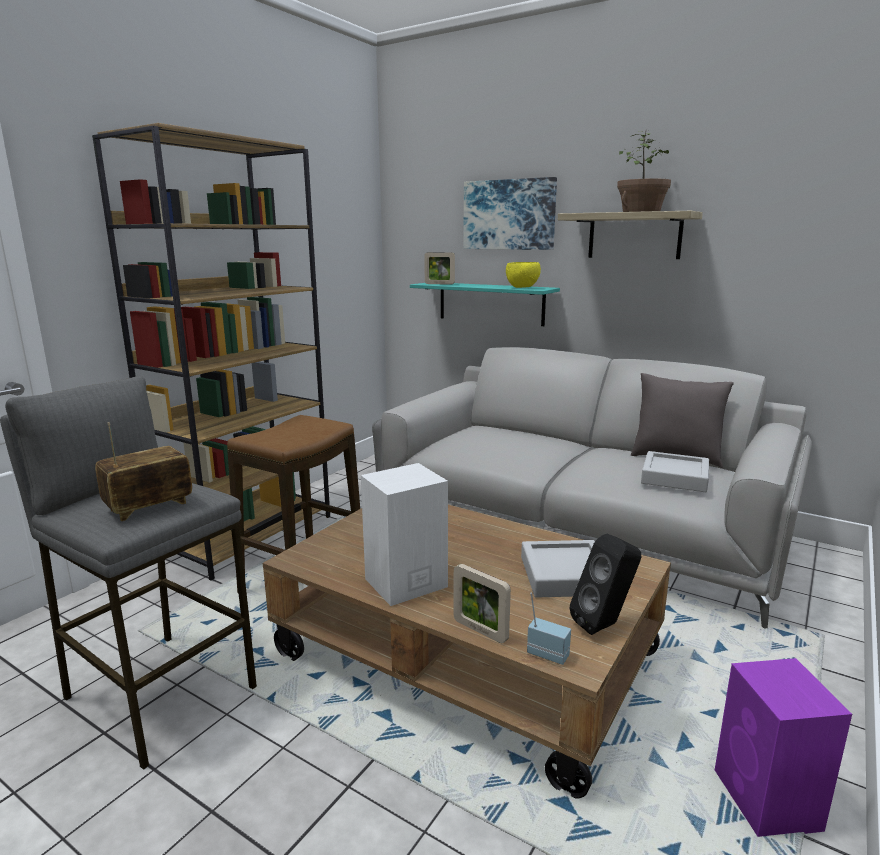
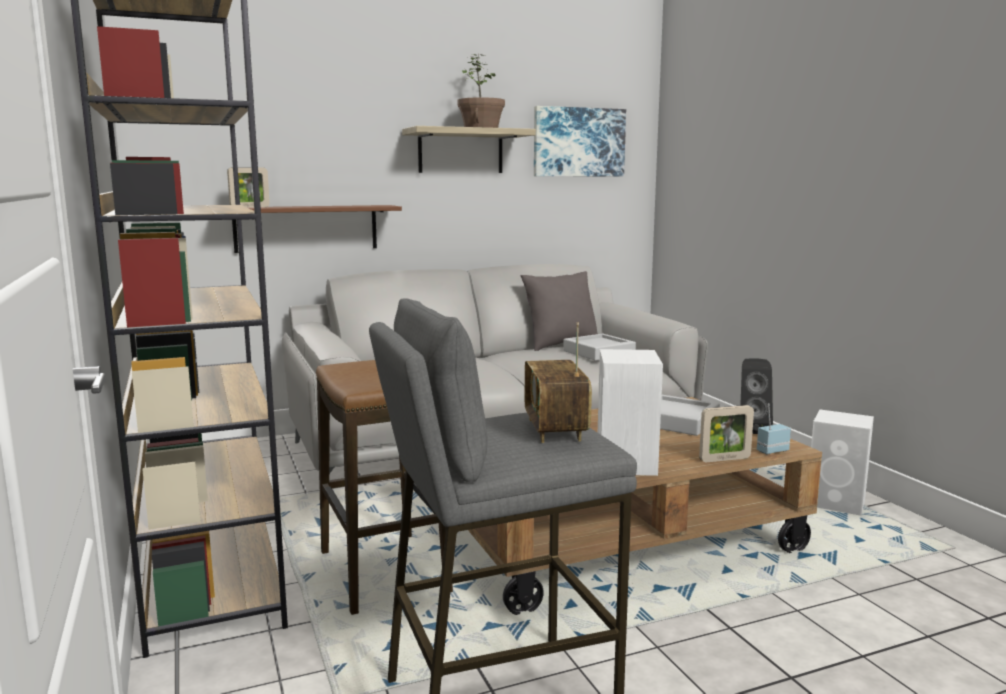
camera: 55 degrees left, 5 degrees down
(490, 303) = (306, 228): turquoise shelf -> brown shelf
(509, 215) = (323, 125): picture -> picture (578, 142)
(522, 287) = (364, 205): yellow bowl -> none
(768, 802) = (837, 504): purple speaker -> white speaker

